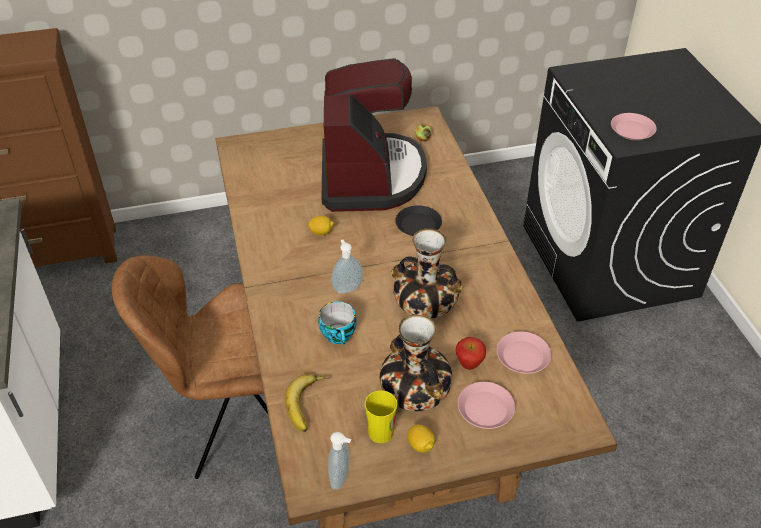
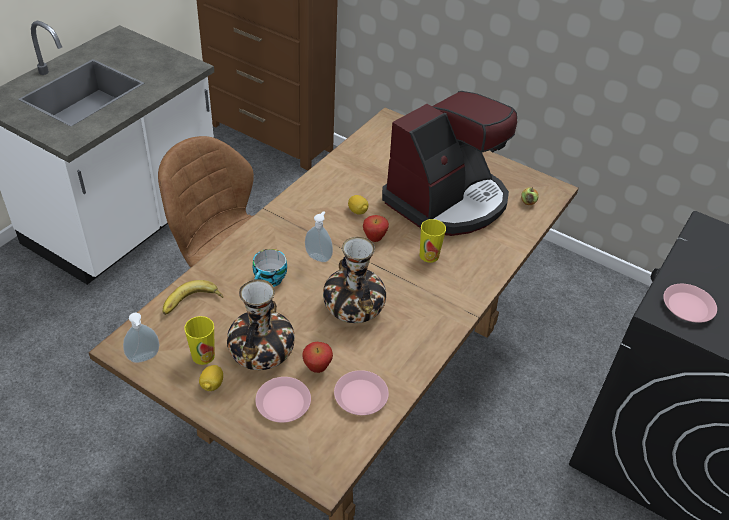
camera: 45 degrees right, 0 degrees up
(364, 243) = (374, 239): none -> apple
(418, 225) = (429, 255): black plate -> cup

